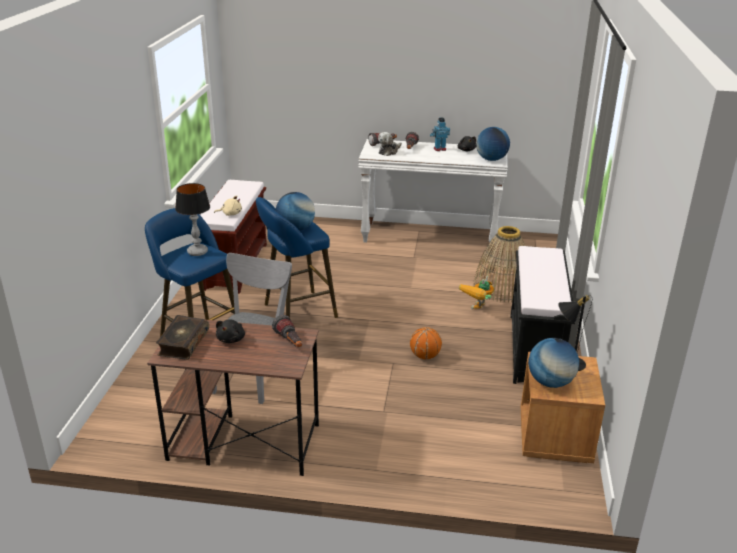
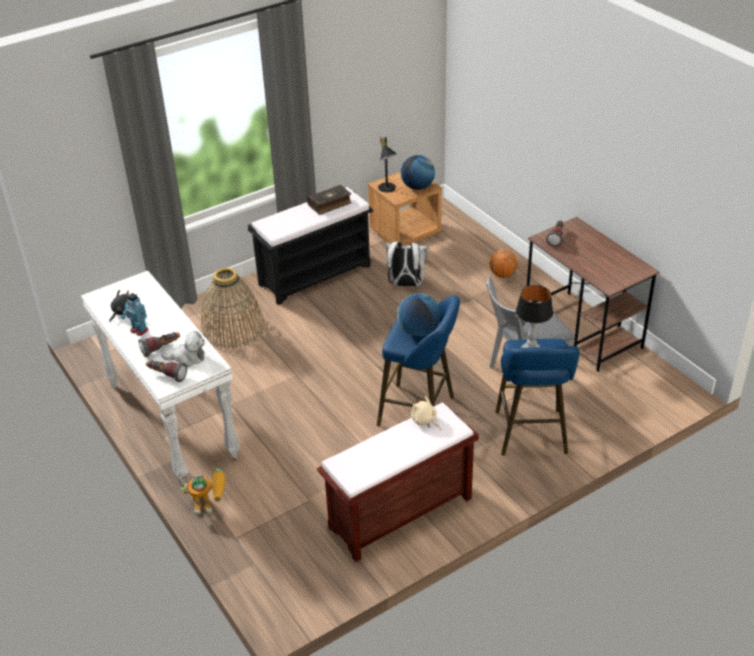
camera: 130 degrees left, 10 degrees up
(183, 343) = (624, 272): book -> book (330, 204)
(232, 339) = (590, 259): black plush toy -> none
(425, 356) = (389, 314): basketball -> basketball (502, 275)
(457, 387) = (406, 284): none -> white backpack
(477, 311) = (291, 322): toy robot -> toy robot (210, 505)
(491, 159) = (136, 286): globe -> none

